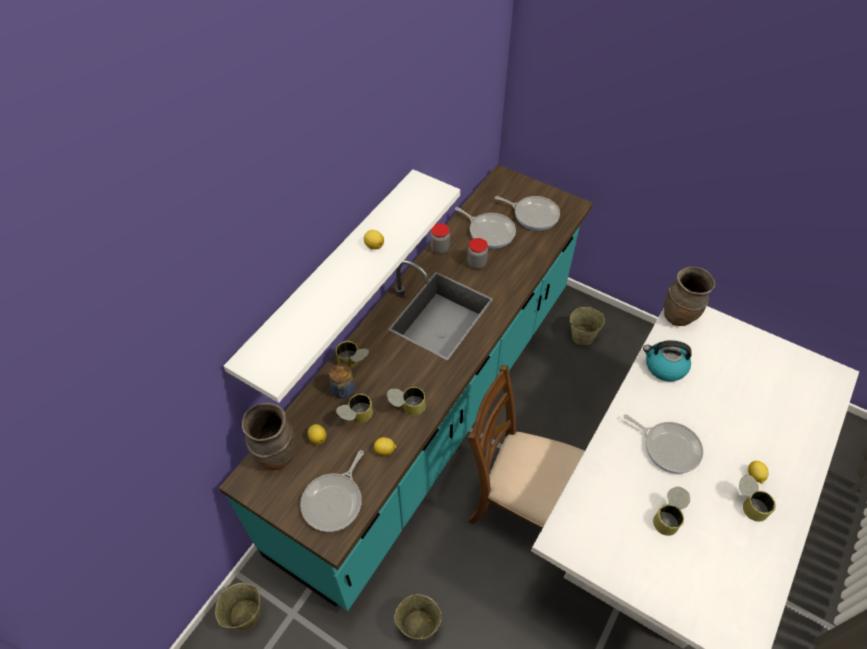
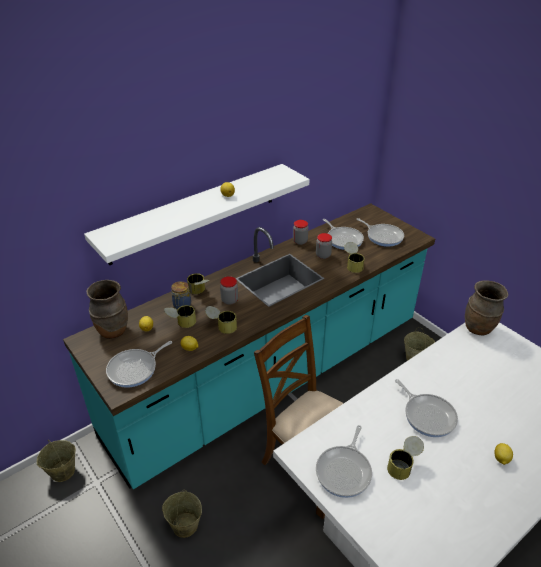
camera: 20 degrees right, 15 degrees down
(397, 365) = (229, 300): none -> jar
(615, 545) = (344, 471): none -> frying pan
(664, 366) = (450, 359): kettle -> none
(749, 503) = (486, 478): can -> can (353, 265)

